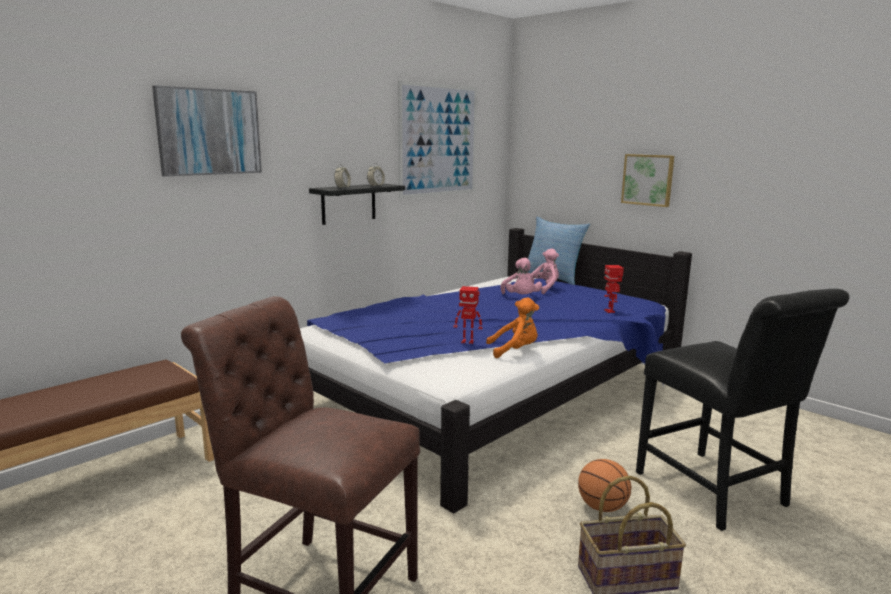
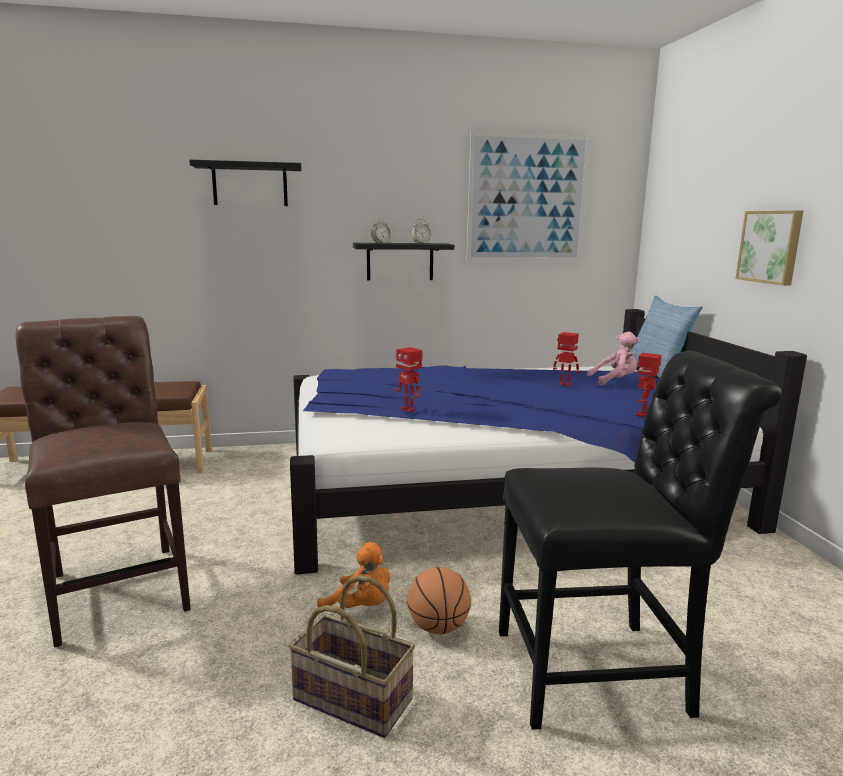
camera: 35 degrees right, 0 degrees up
(209, 132) = (250, 185): picture -> black shelf
(515, 351) = (447, 428): orange plush toy -> orange plush toy (361, 607)
(521, 298) = (564, 385): pink plush toy -> toy robot
(715, 493) = (602, 672): black chair -> black chair turned 105 degrees counterclockwise

